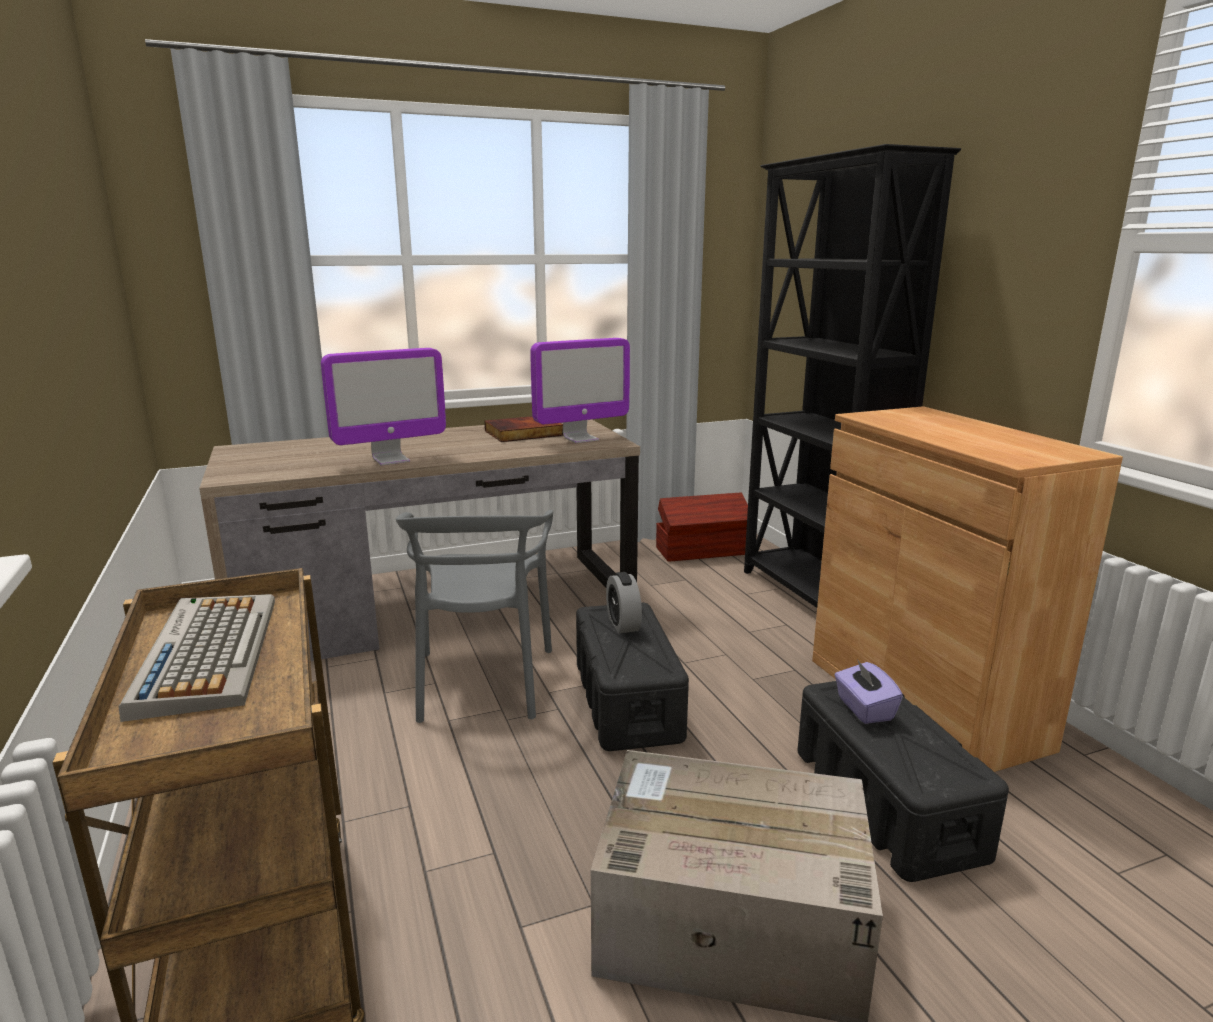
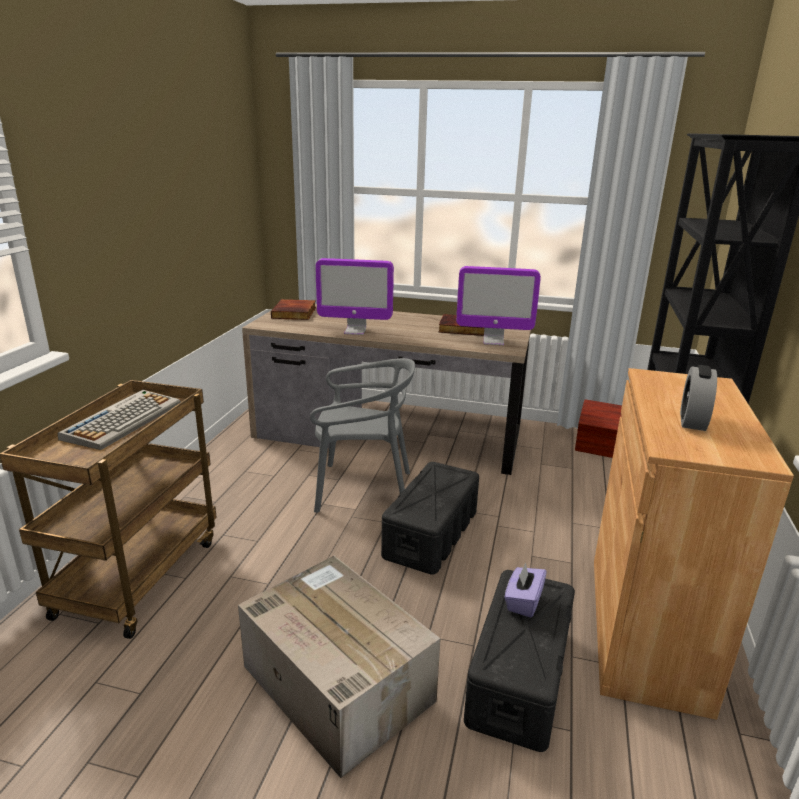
camera: 35 degrees right, 5 degrees up
(257, 456) = (295, 313): none -> book
(482, 682) = (362, 489): grey chair -> grey chair turned 120 degrees counterclockwise
(623, 624) = (442, 481): alarm clock -> alarm clock (692, 421)

